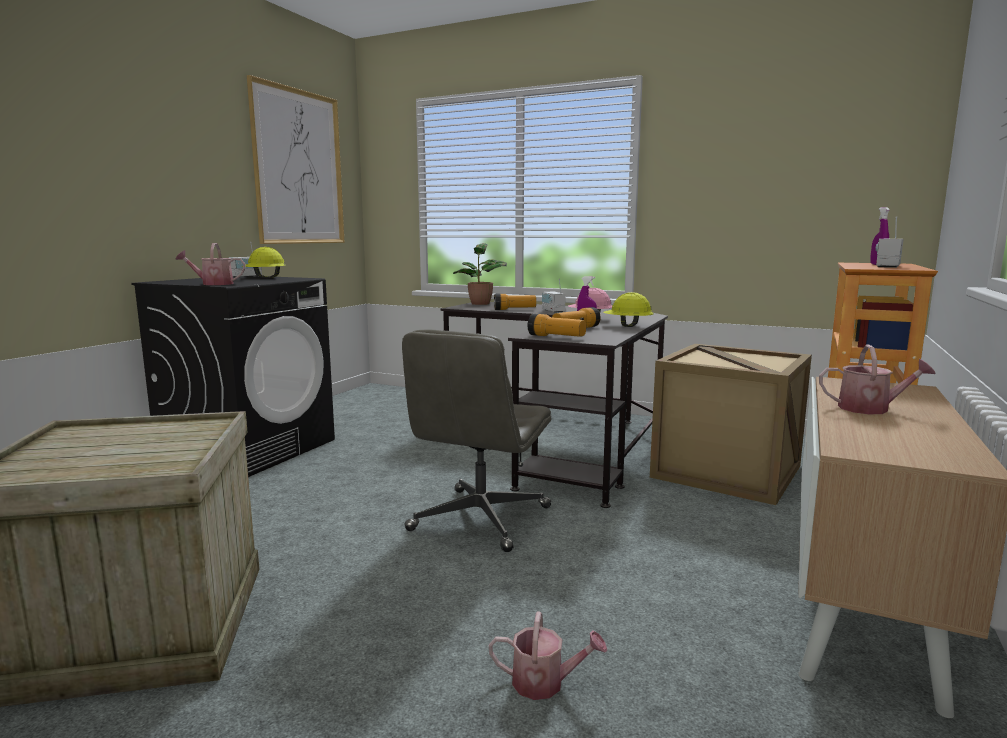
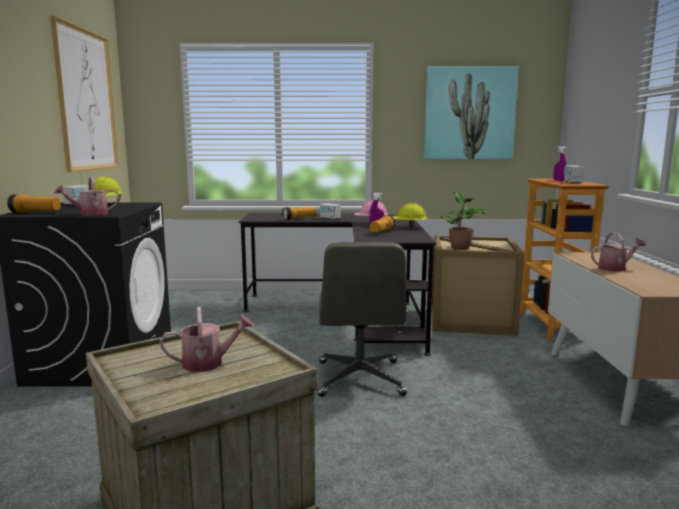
camera: 25 degrees left, 0 degrees up
(480, 304) = (260, 215): potted plant -> potted plant (461, 248)
(545, 683) = (514, 464): watering can -> watering can (209, 363)
(556, 337) = (386, 239): flashlight -> flashlight (35, 212)
(782, 166) = (469, 113): none -> picture

